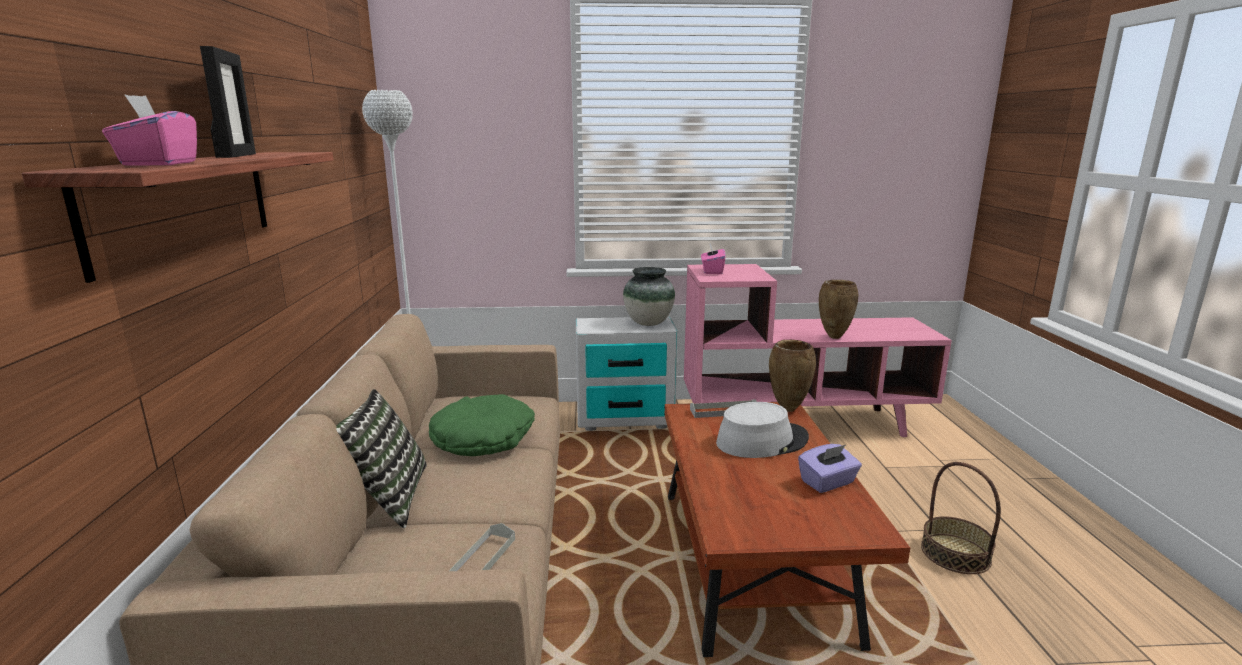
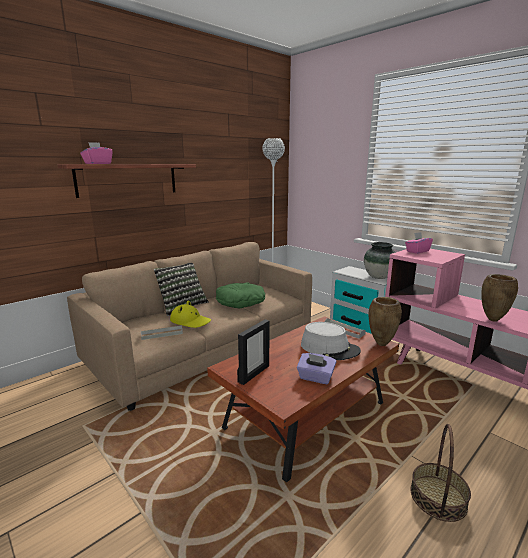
camera: 50 degrees right, 0 degrees up
(237, 155) = (150, 163): picture frame -> picture frame (254, 374)
(475, 512) = (190, 321): none -> yellow hat

